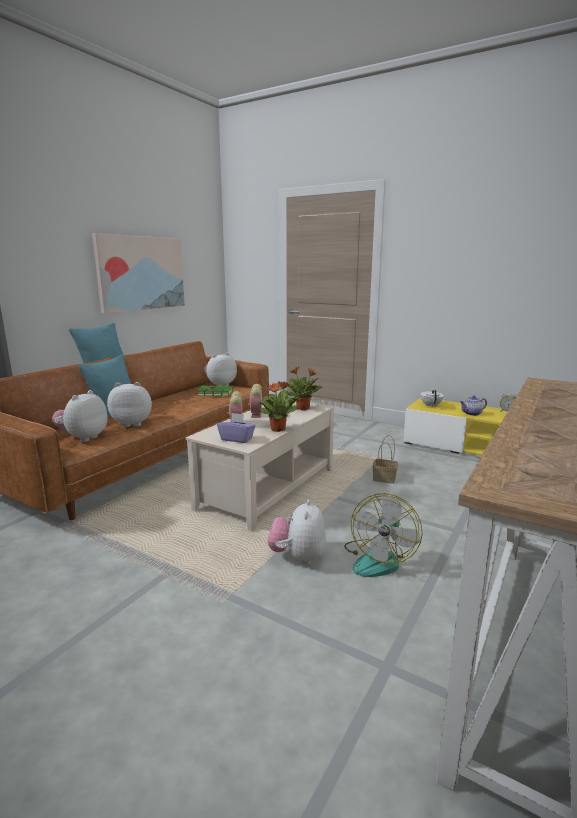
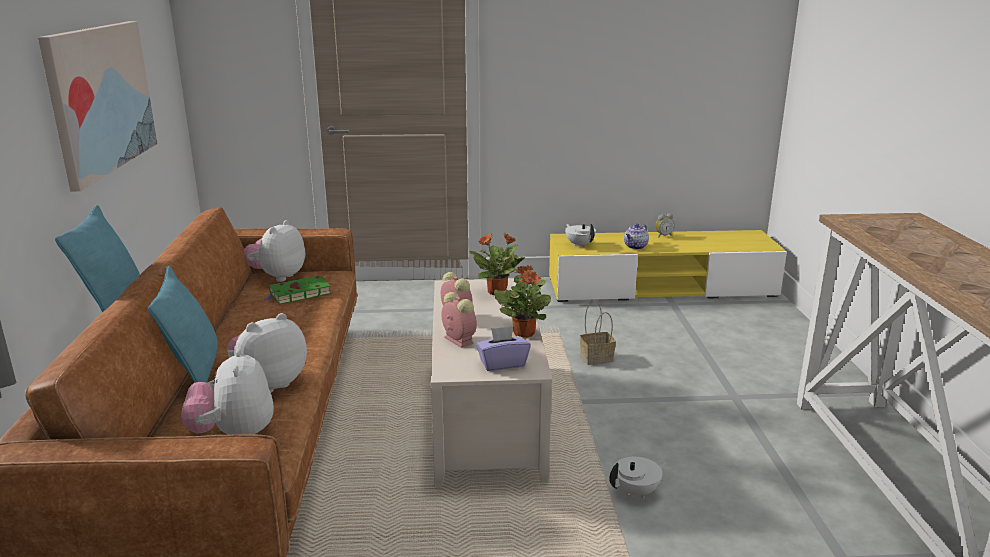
camera: 35 degrees left, 5 degrees up
(298, 557) = (637, 491): plush toy -> white teapot
(378, 559) = (710, 458): fan -> none

